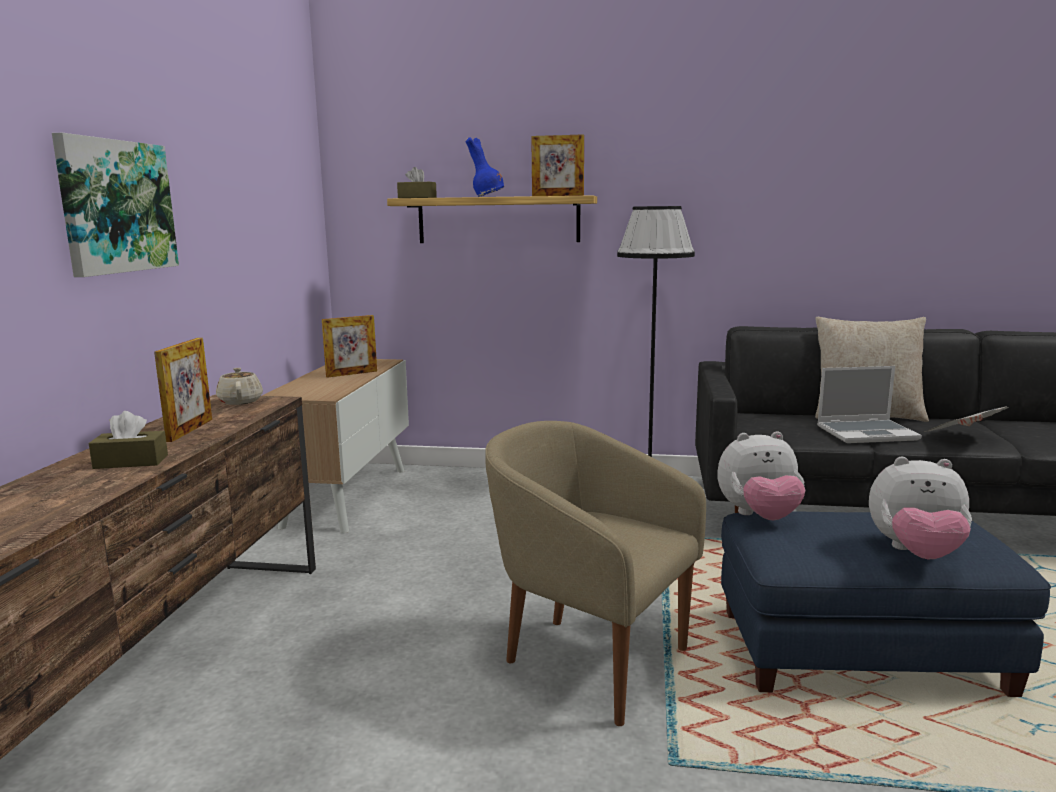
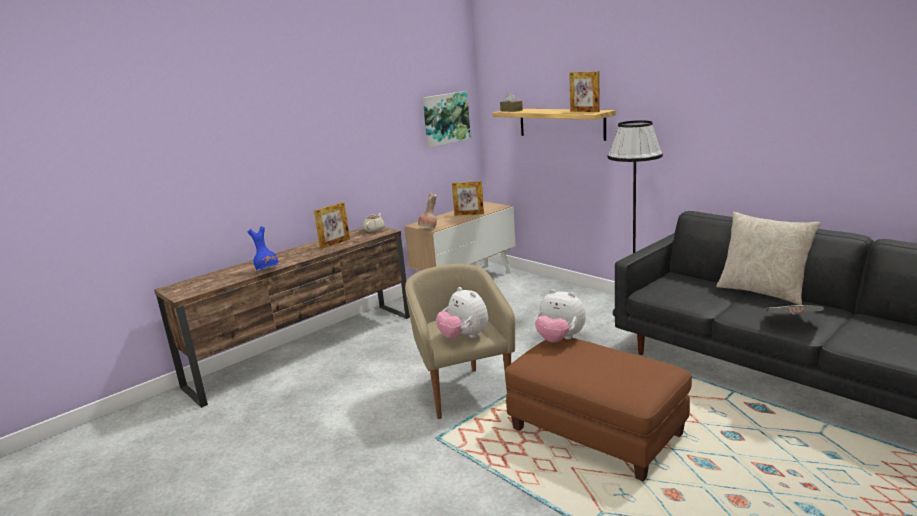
camera: 40 degrees right, 5 degrees up
(116, 206) = (317, 142): picture -> picture (445, 118)
(131, 462) = (297, 256): brown tissue box -> none
(318, 398) = (428, 229): none -> brown vase
(487, 196) = (546, 111): blue vase -> blue vase (267, 270)
(861, 652) = (597, 432): blue ottoman -> brown ottoman
(867, 433) = (728, 304): laptop -> none
(916, 553) = (595, 379): plush toy -> plush toy (464, 337)

